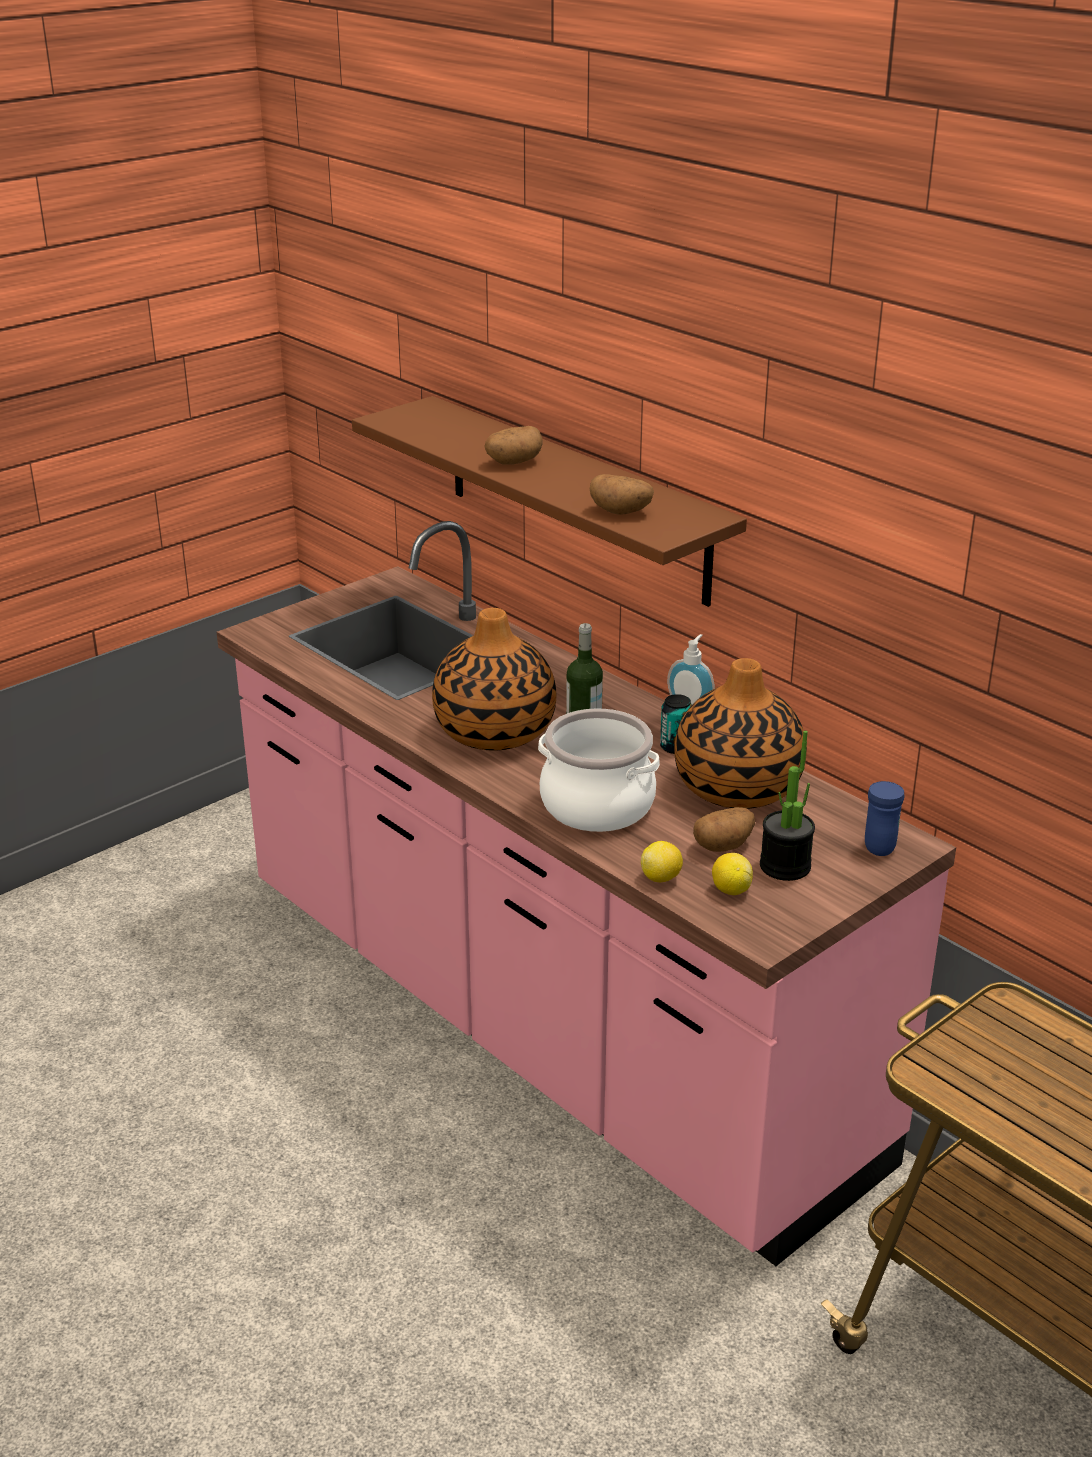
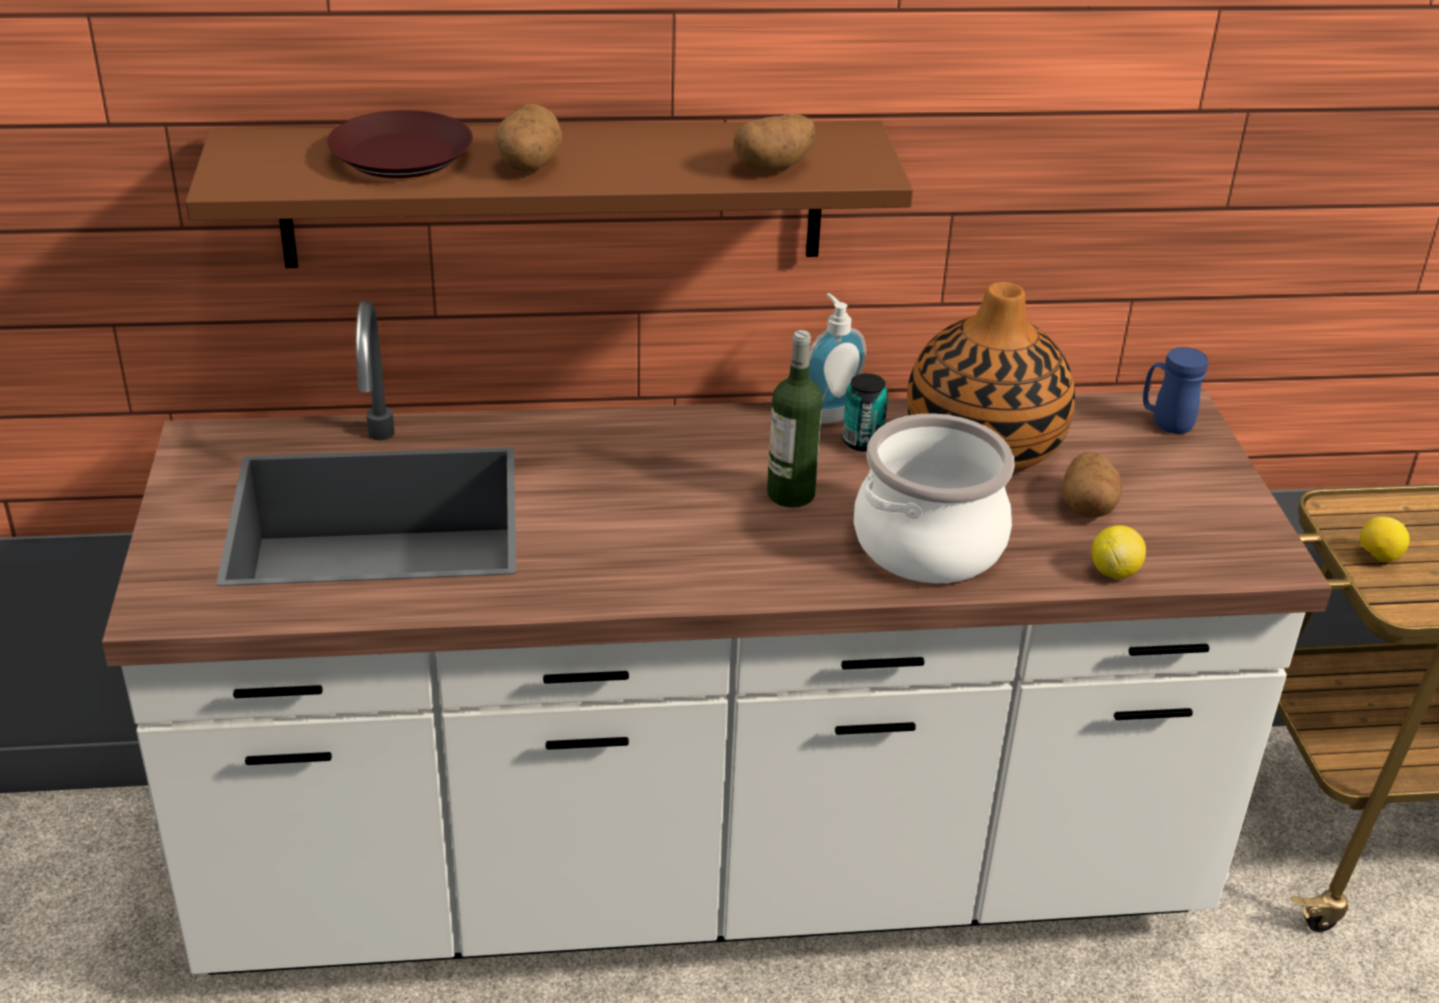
camera: 55 degrees left, 5 degrees up
(473, 437) = (403, 157): none -> brown plate
(495, 731) = (686, 537): vase -> none
(546, 1026) = (704, 876): pink counter -> white counter
(731, 890) = (1174, 541): lemon -> lemon (1377, 557)
(785, 866) = (1158, 490): potted plant -> none

